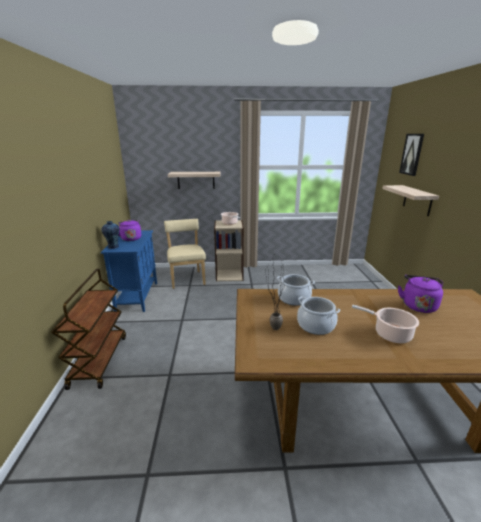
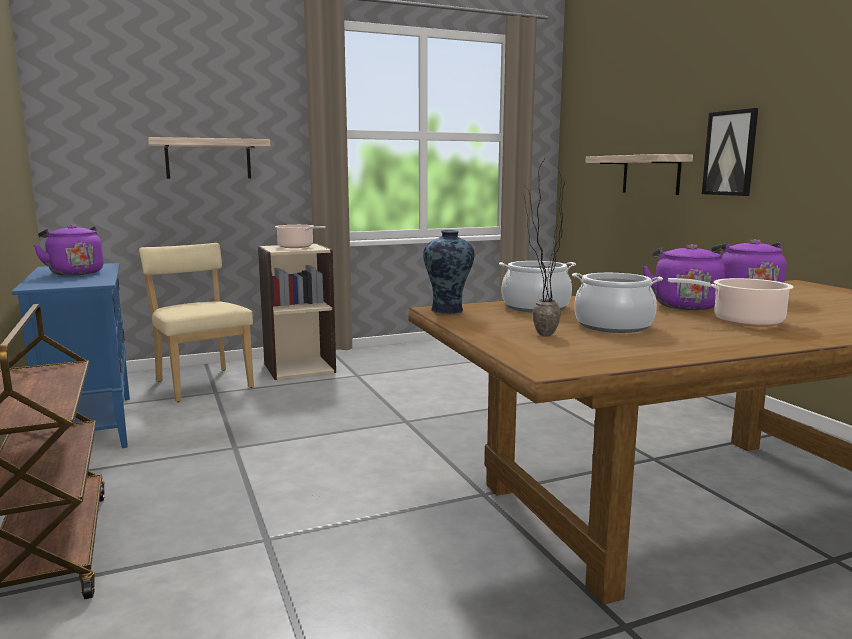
camera: 20 degrees left, 10 degrees down
(113, 247) = (41, 283): vase -> vase (448, 311)
(373, 310) = (684, 305): none -> purple kettle
(412, 154) = (626, 100): picture -> picture (730, 153)

